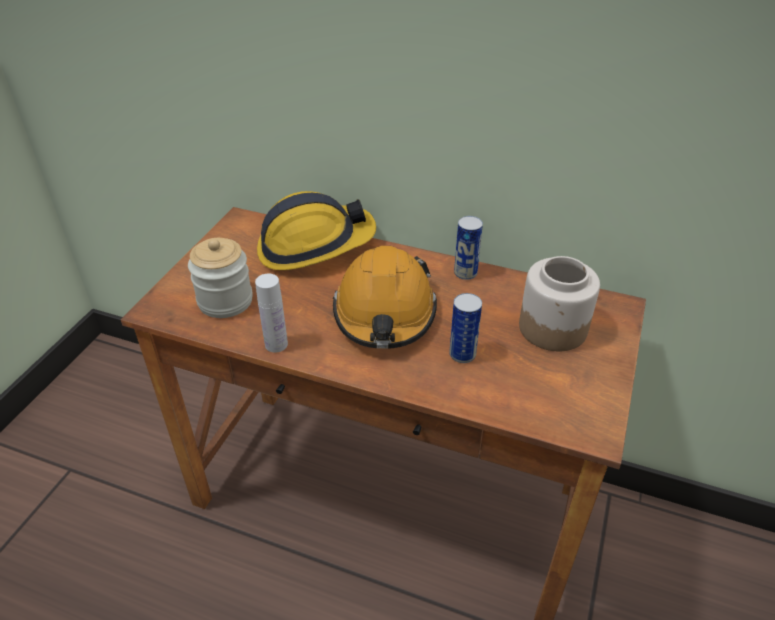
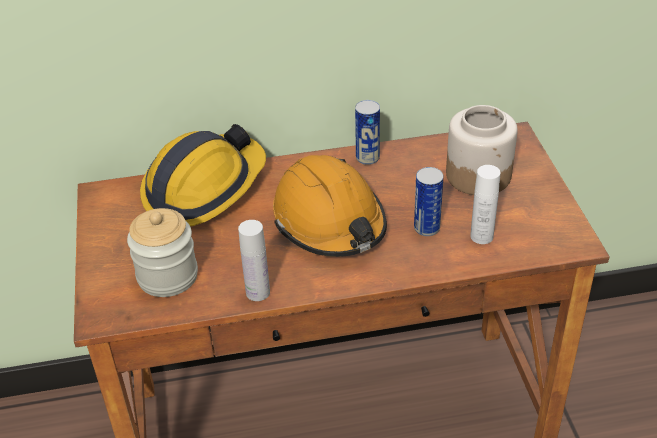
camera: 30 degrees left, 0 degrees up
(506, 384) = (481, 236): none -> white bottle

